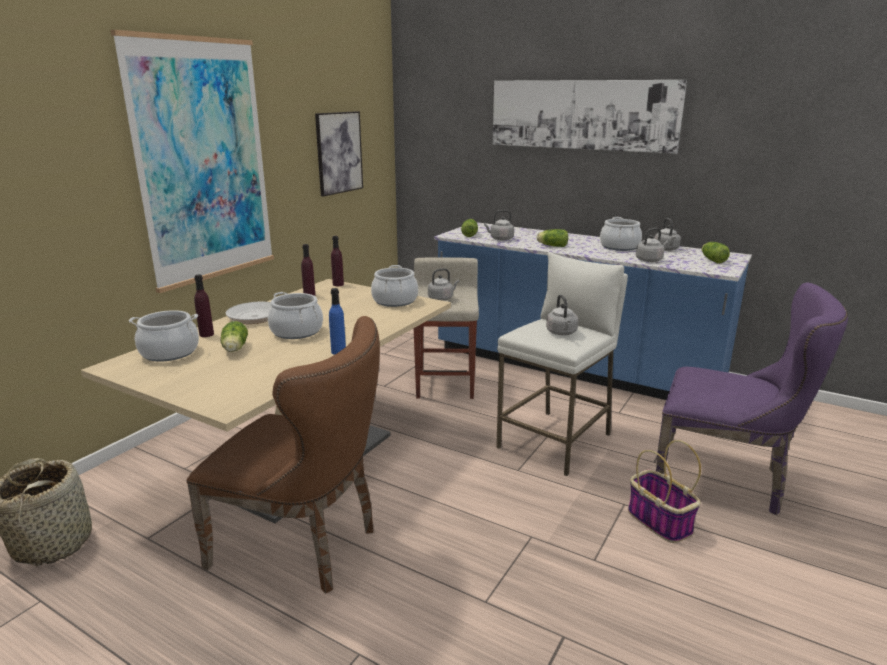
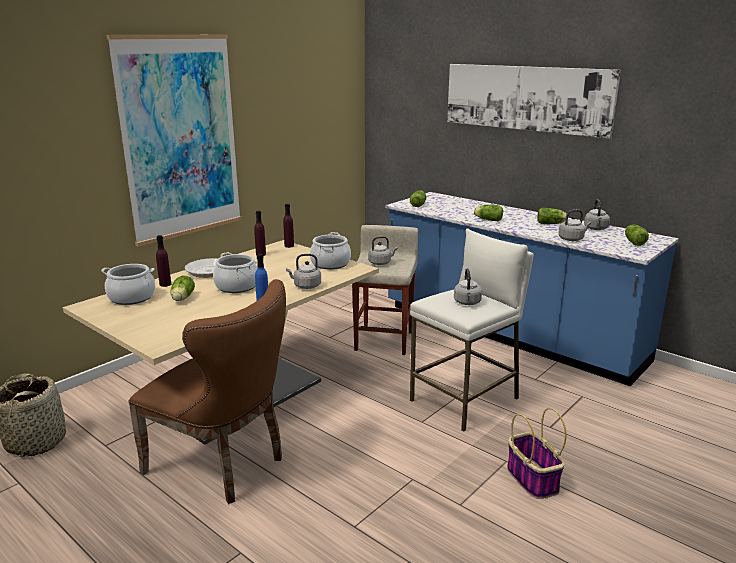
camera: 10 degrees right, 0 degrees up
(339, 153) = (307, 126): picture -> none
(500, 239) = (444, 210): grey kettle -> grey kettle (305, 286)
(619, 247) = (551, 224): cooking pot -> lettuce
(727, 479) = (613, 449): purple chair -> none

